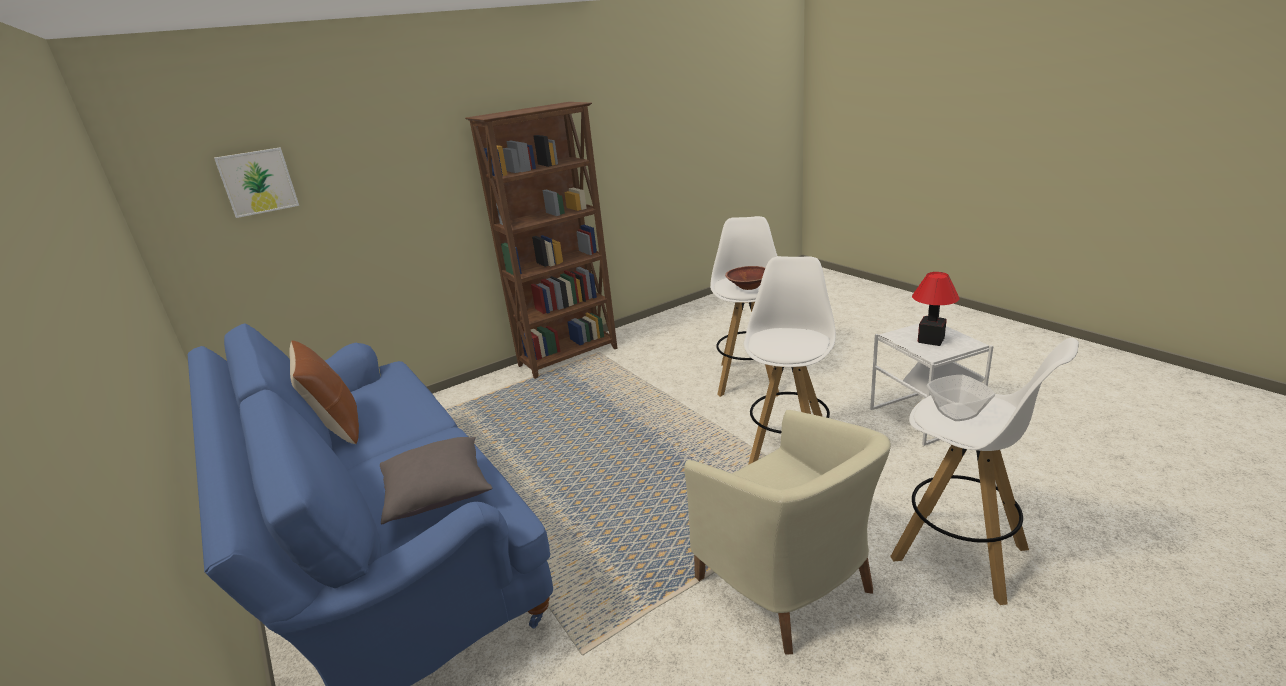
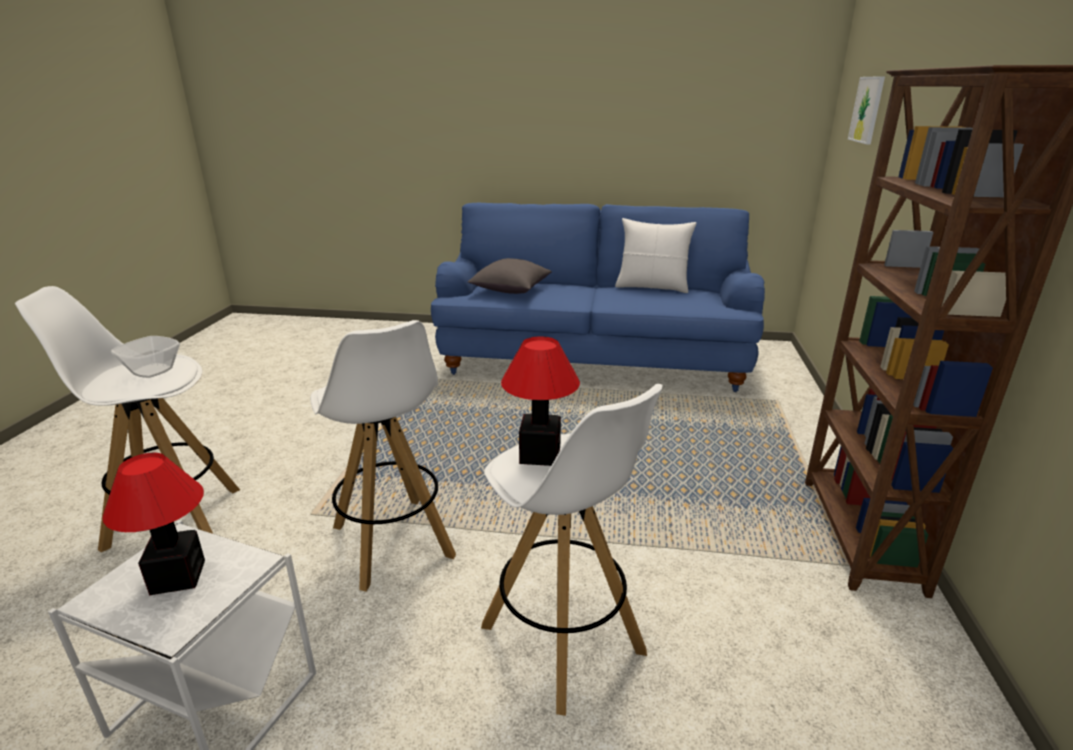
camera: 130 degrees right, 0 degrees up
(337, 427) = (652, 287): brown pillow -> white pillow
(749, 286) = (539, 456): brown bowl -> table lamp
(787, 586) = (317, 442): beige armchair -> none

